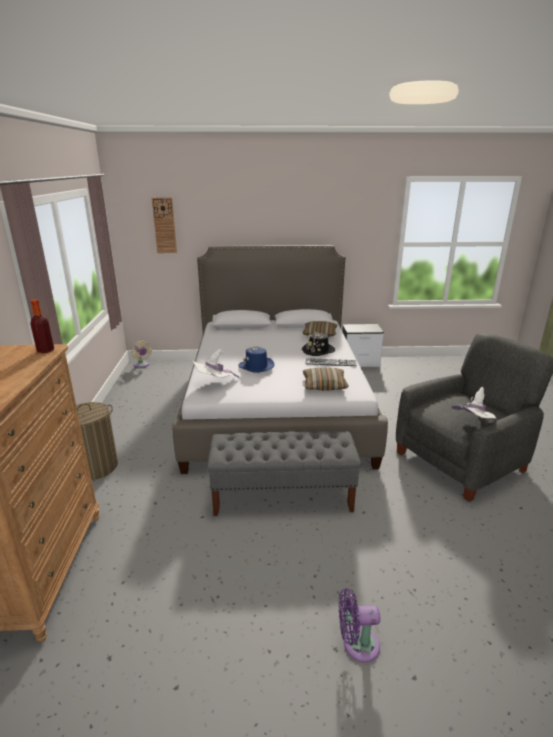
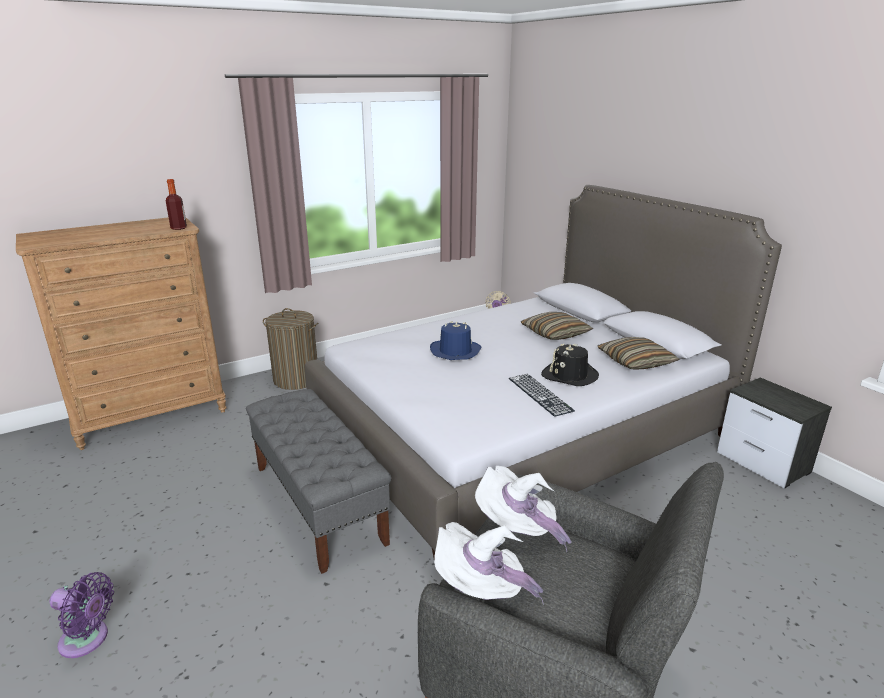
camera: 60 degrees right, 0 degrees up
(164, 225) = (553, 148): wall clock -> none
(214, 382) = (383, 343): white hat -> white hat (517, 528)
(324, 385) = (456, 407): pillow -> pillow (555, 333)
(357, 644) = (87, 640): purple fan -> purple fan turned 135 degrees clockwise

